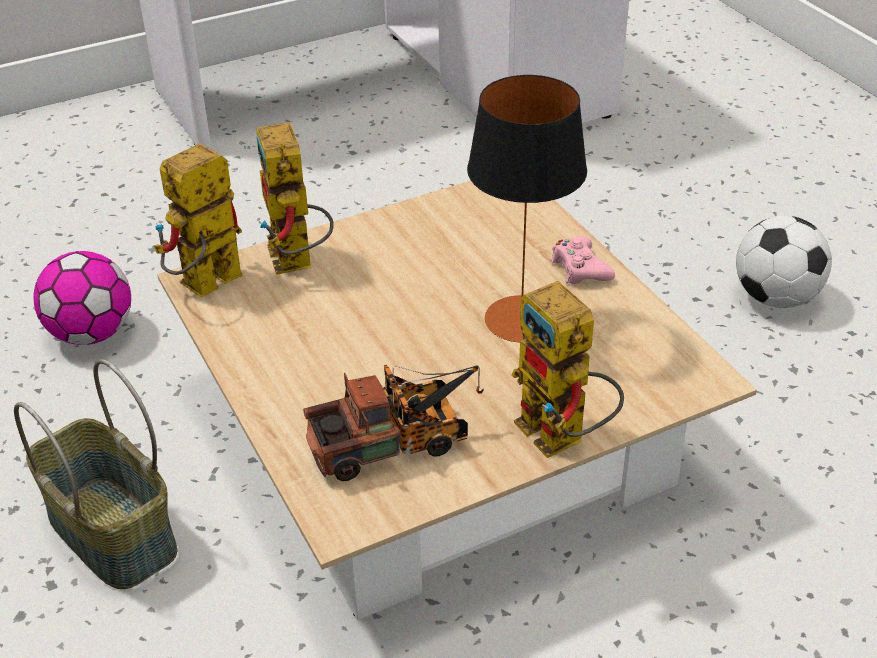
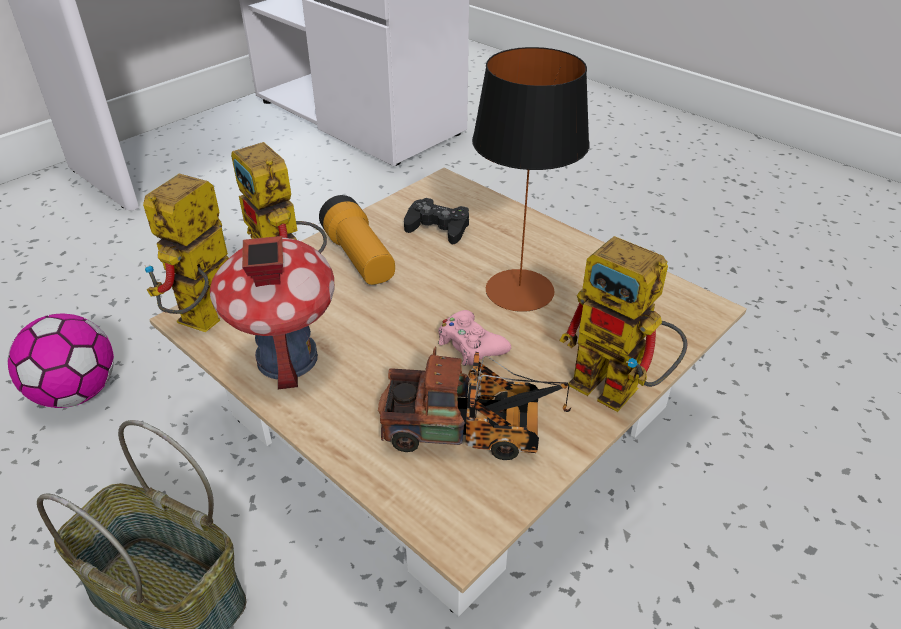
camera: 20 degrees left, 0 degrees up
(263, 338) = (287, 359): none -> toy house
(377, 252) = (359, 258): none -> flashlight
(398, 442) = (472, 432): toy truck -> toy truck turned 45 degrees clockwise
(474, 235) = (438, 227): none -> black game controller
(580, 269) = (543, 238): pink game controller -> pink game controller (470, 345)
(775, 297) = (651, 242): football -> none

